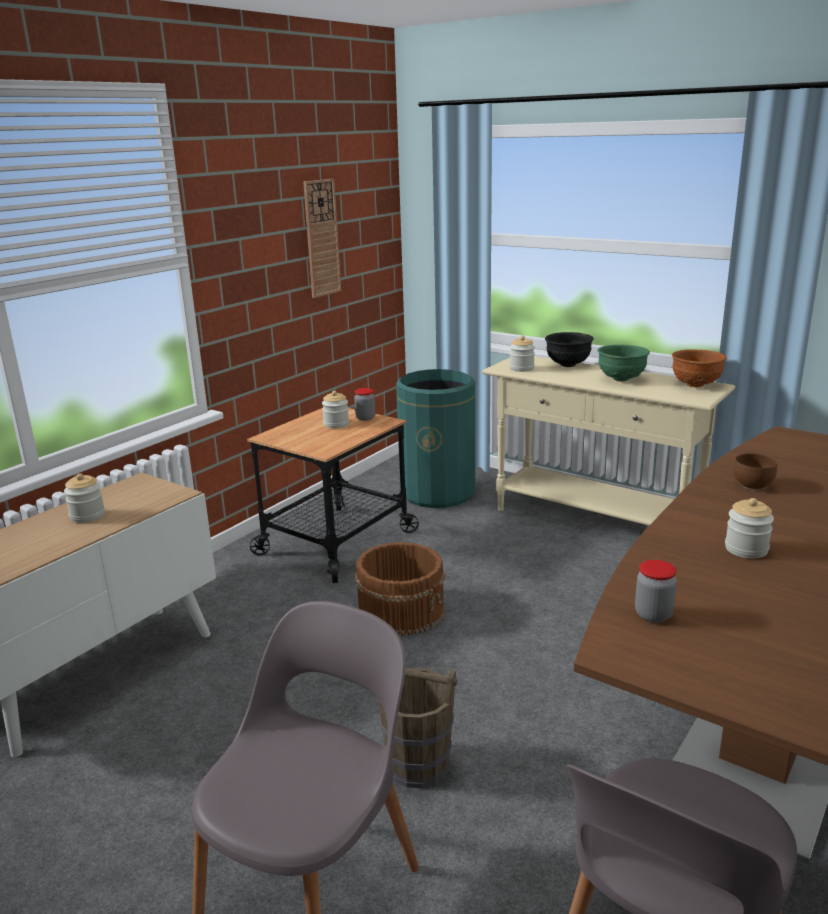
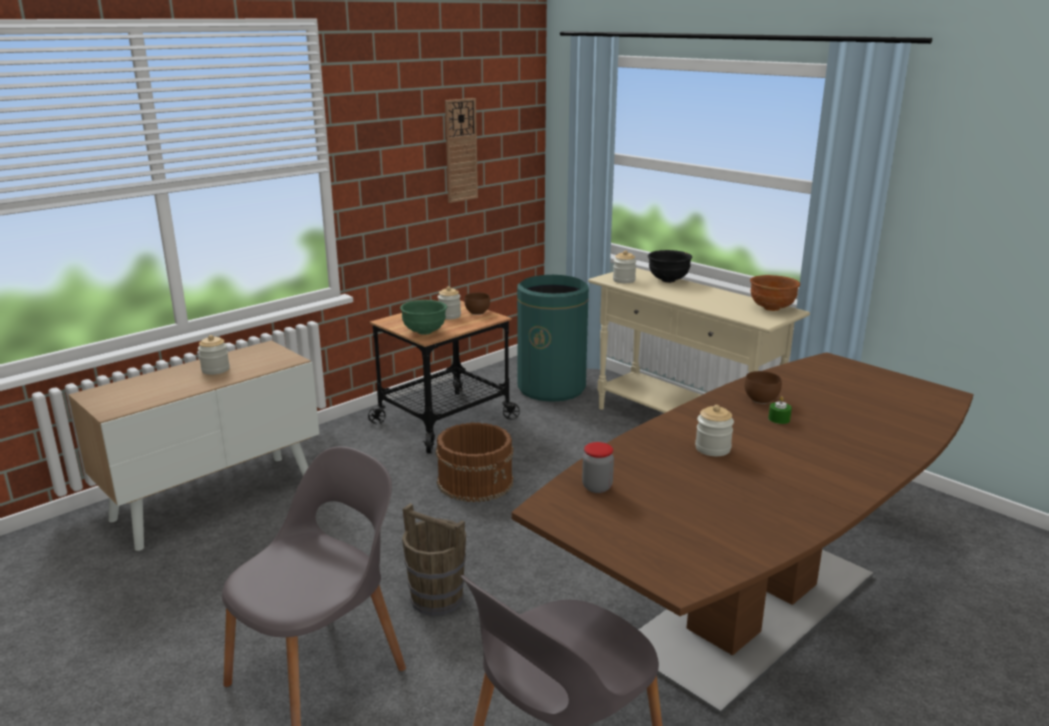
camera: 10 degrees right, 0 degrees up
(365, 418) = (477, 313): jar -> brown bowl
(622, 379) = (707, 297): green bowl -> green bowl (425, 332)
(788, 505) = (779, 419): none -> green candle

